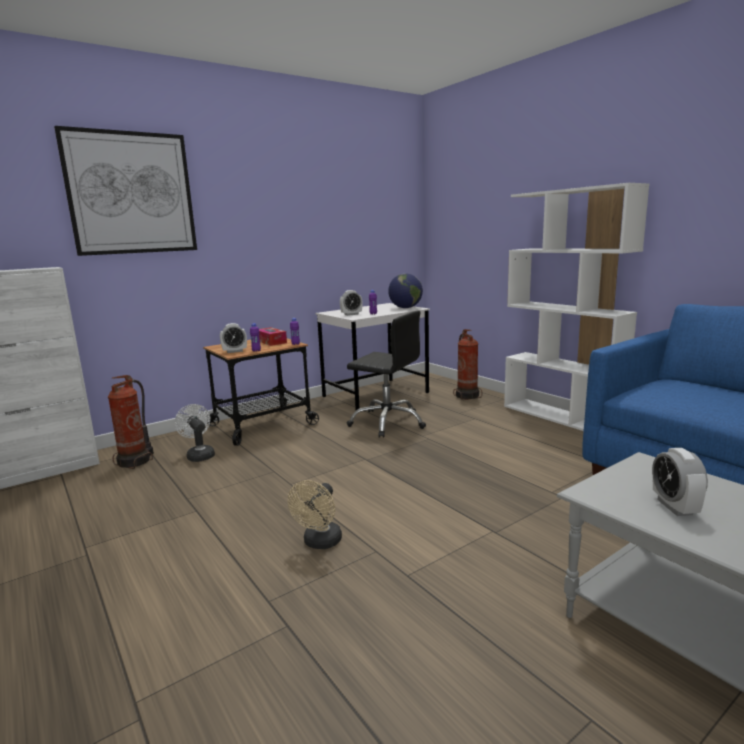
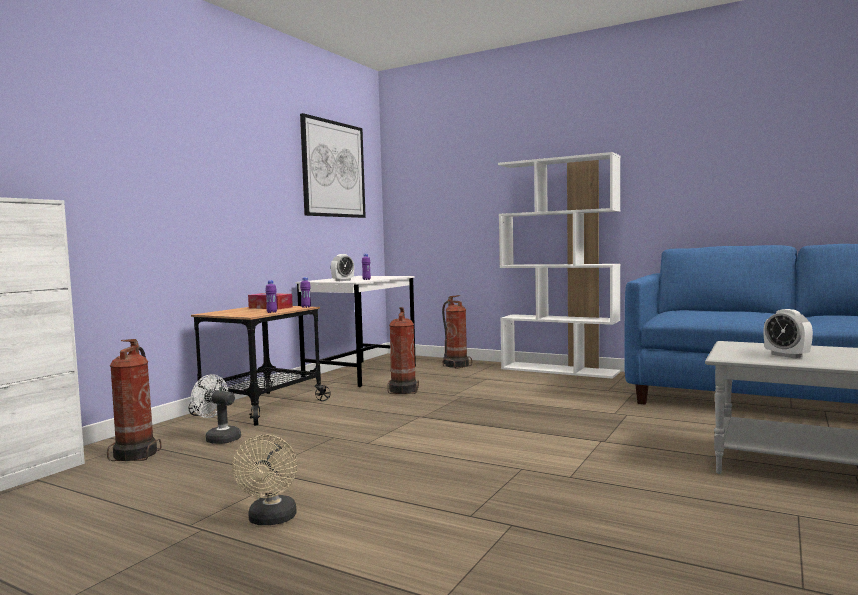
camera: 25 degrees left, 10 degrees down
(131, 193) = (121, 126): picture -> picture (333, 169)
(234, 351) = (245, 314): alarm clock -> none
(320, 543) = (462, 473): beige fan -> beige fan (271, 520)
(387, 422) = (404, 390): black office chair -> fire extinguisher
(405, 308) = (388, 276): globe -> none

